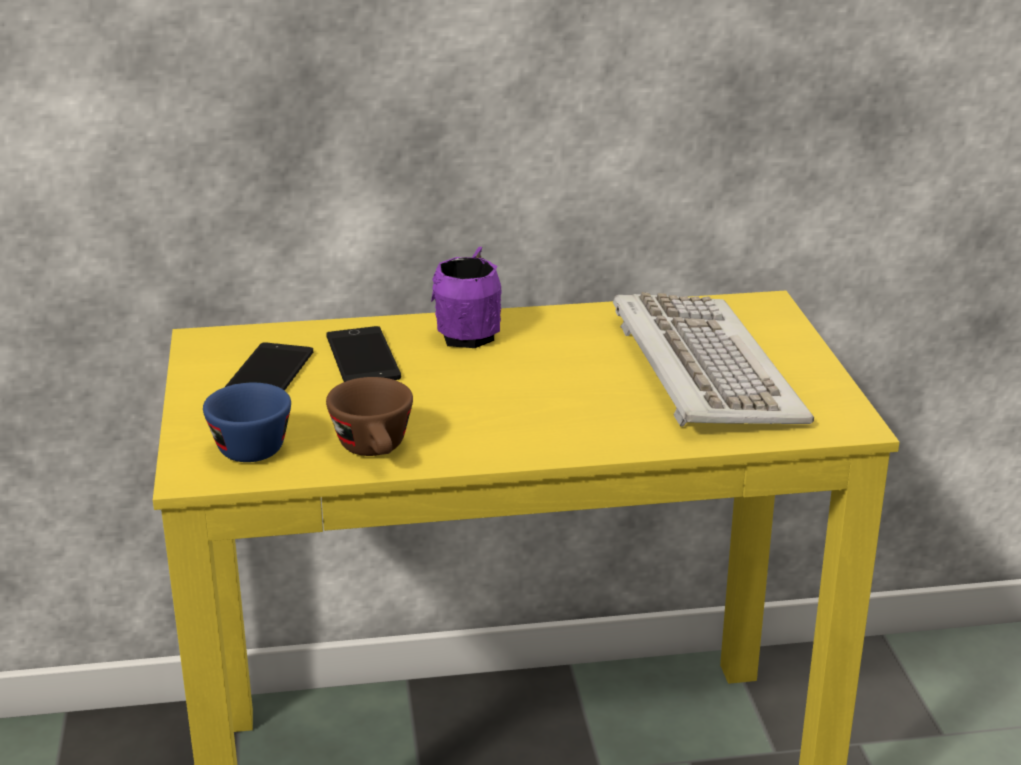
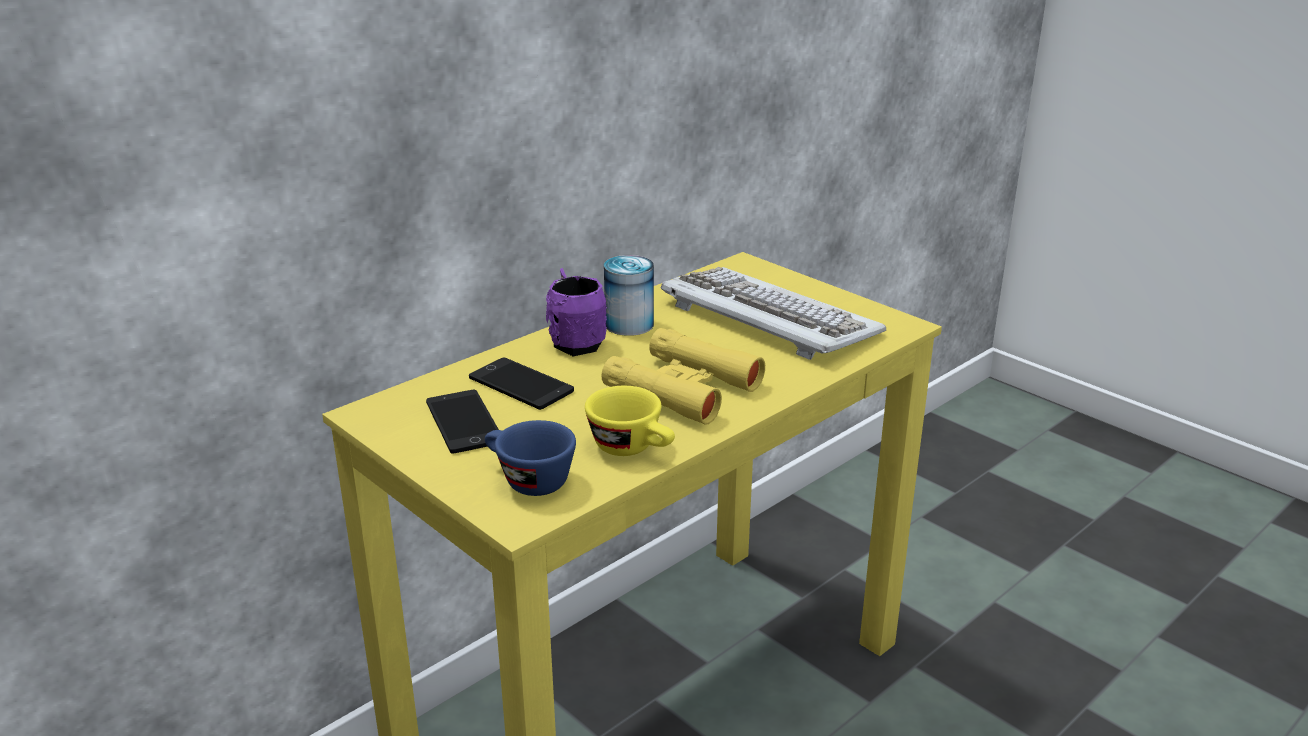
camera: 35 degrees left, 0 degrees up
(376, 450) = (633, 448): brown cup -> yellow cup
(505, 411) = (683, 388): none -> yellow binoculars
(546, 332) = (629, 324): none -> can

